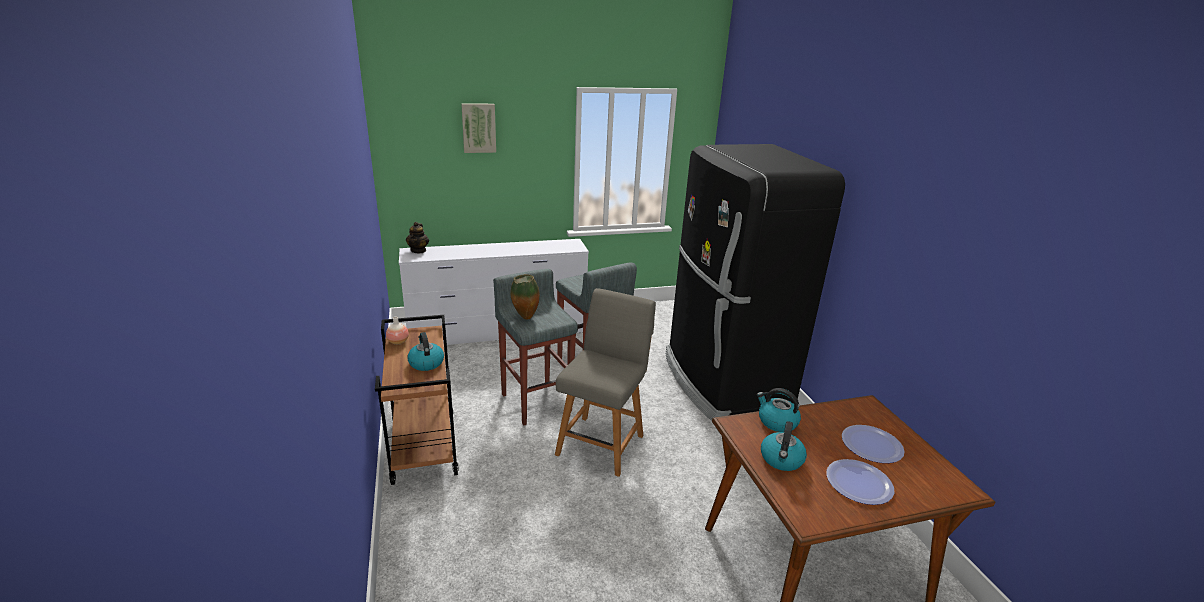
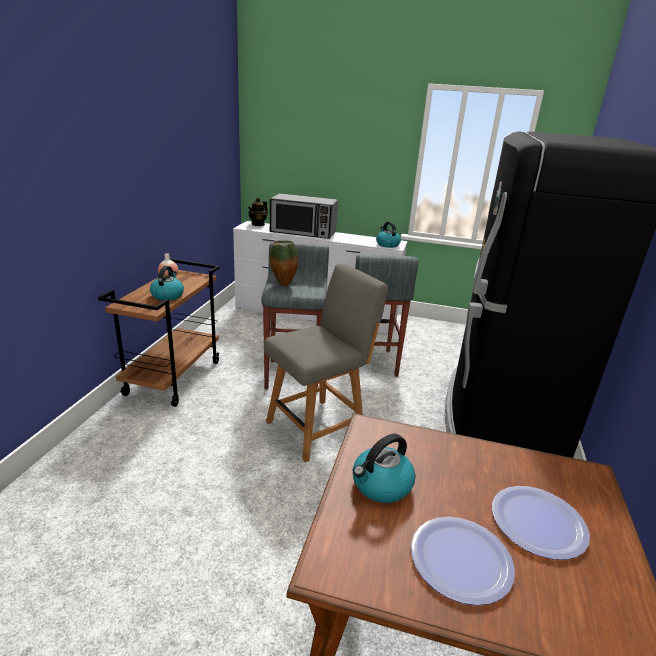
camera: 30 degrees right, 0 degrees up
(477, 251) = (303, 232): none -> microwave
(479, 128) = (328, 119): picture -> none
(776, 422) = (426, 444): kettle -> kettle (387, 244)

